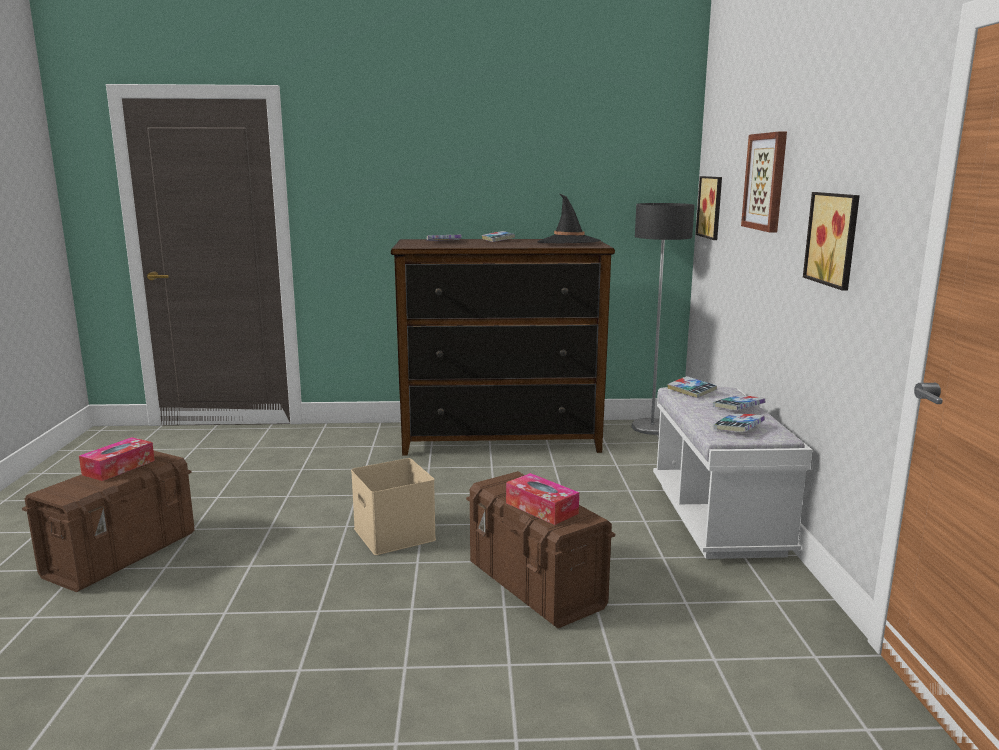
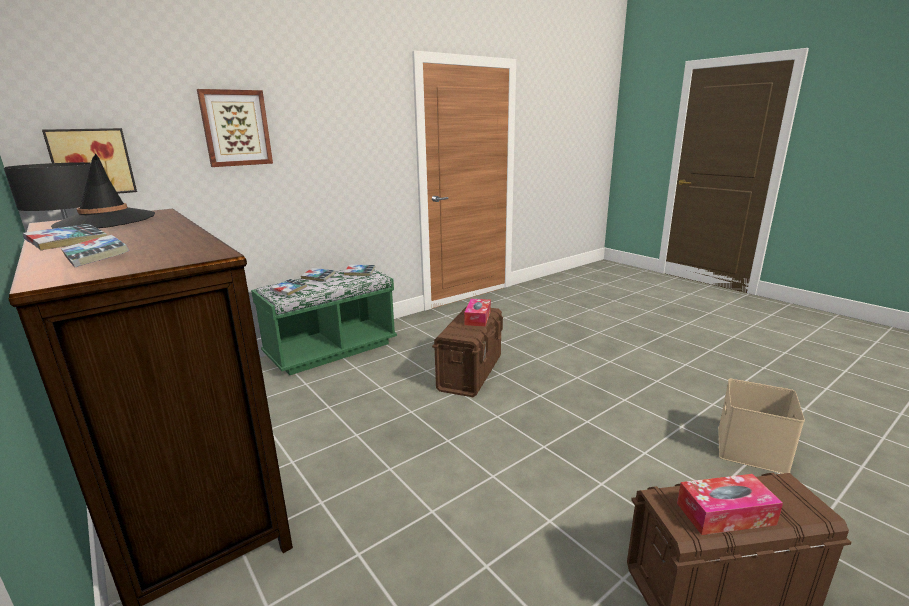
camera: 125 degrees left, 5 degrees up
(396, 534) = (475, 443): beige storage box -> beige storage box (750, 448)
(717, 518) = (331, 350): white bench -> green bench
(835, 239) = (349, 155): picture -> none

